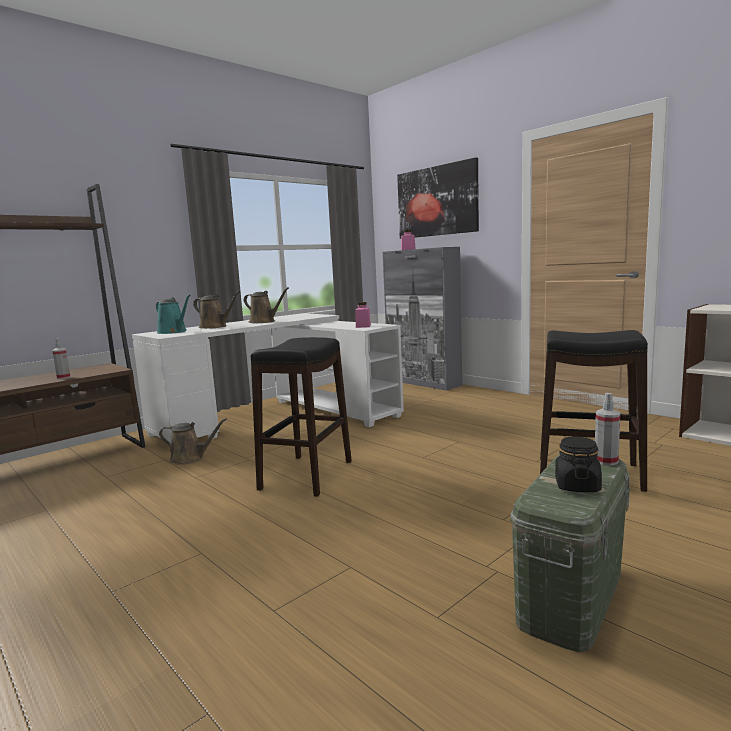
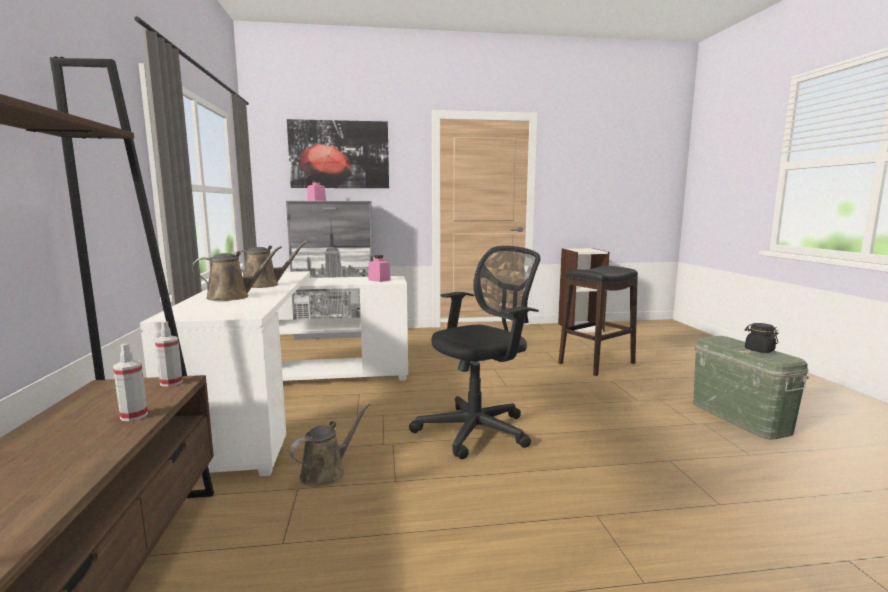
camera: 55 degrees left, 0 degrees up
(173, 332) = (212, 309): turquoise watering can -> none
(307, 475) = (478, 430): black stool -> black office chair
(606, 461) = (724, 338): spray bottle -> spray bottle (171, 383)

